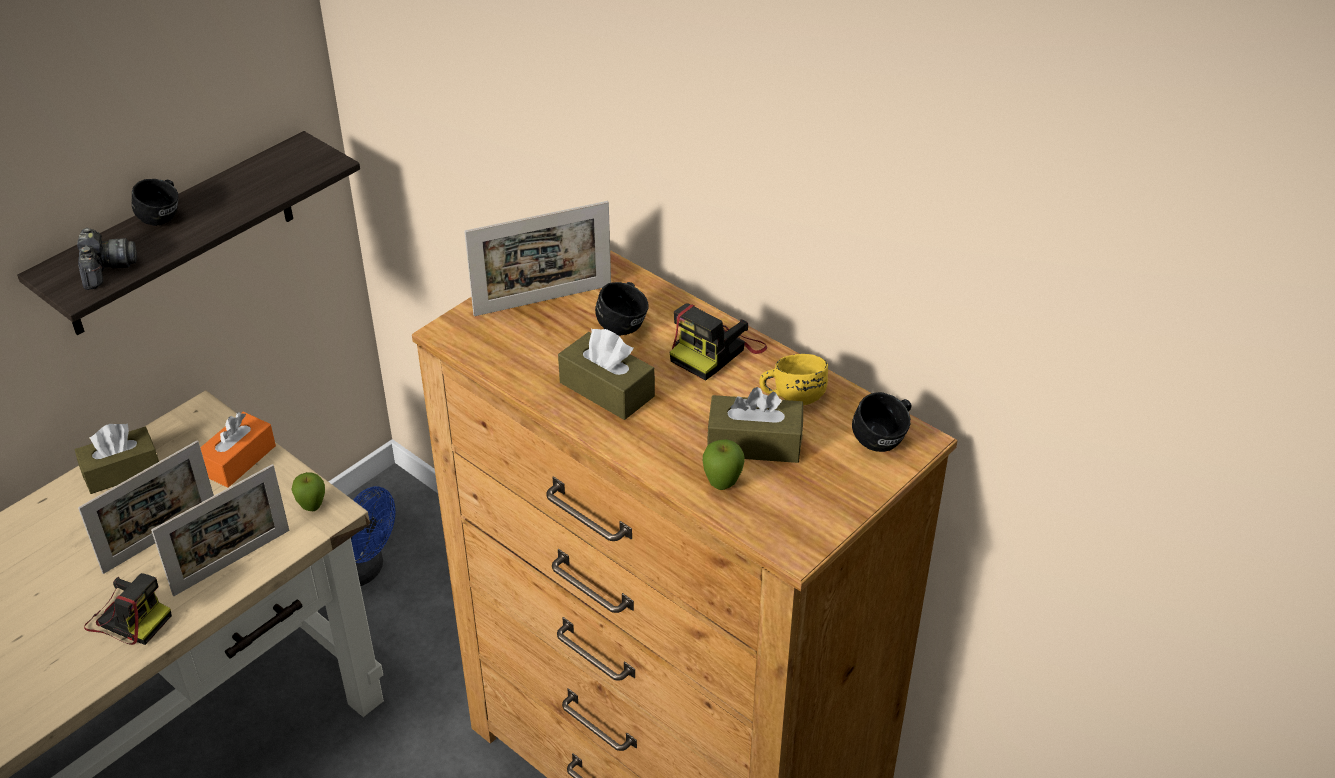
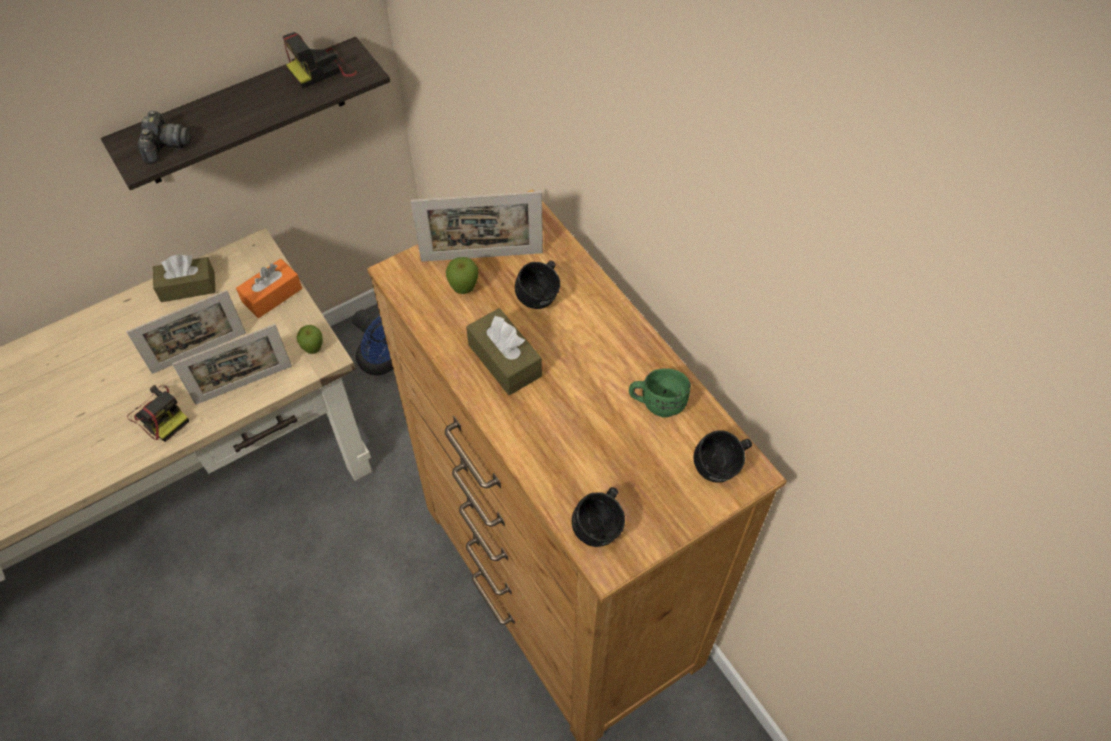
camera: 15 degrees right, 15 degrees up
(164, 216) = (224, 102): black mug -> black mug (601, 526)
(716, 351) = (608, 341): camera -> camera (322, 70)
(722, 485) = (568, 482): apple -> apple (464, 290)
(754, 443) = (609, 444): brown tissue box -> none
(792, 396) = (657, 402): yellow mug -> green mug

